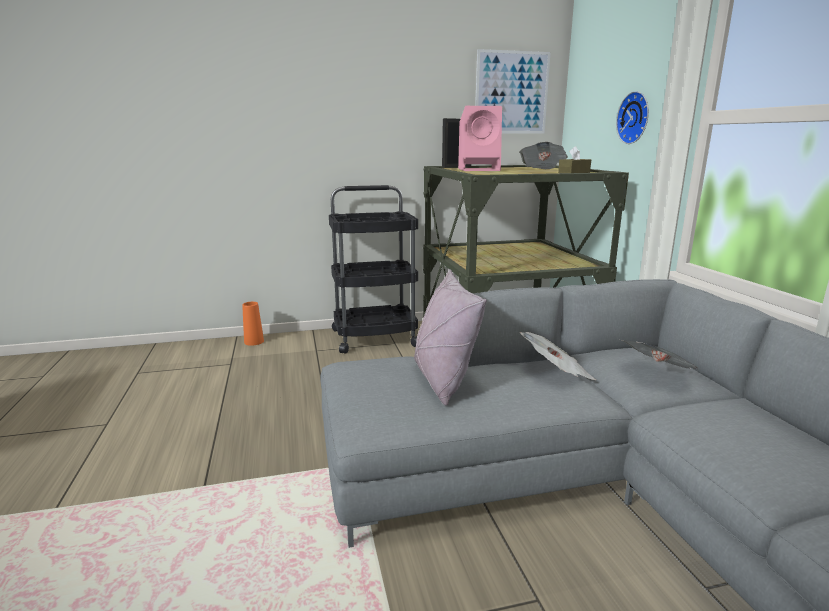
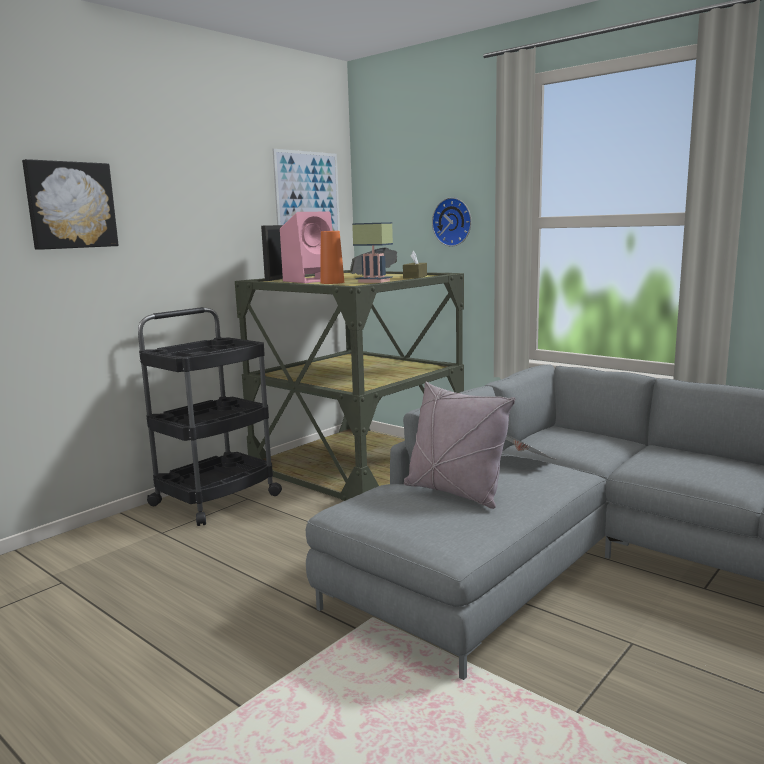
camera: 35 degrees left, 5 degrees down
(254, 341) = (55, 548): orange vase -> orange vase (332, 282)
(288, 99) = (70, 205): none -> picture
(521, 173) = (375, 281): none -> table lamp
(658, 374) = (591, 442): newspaper -> none

